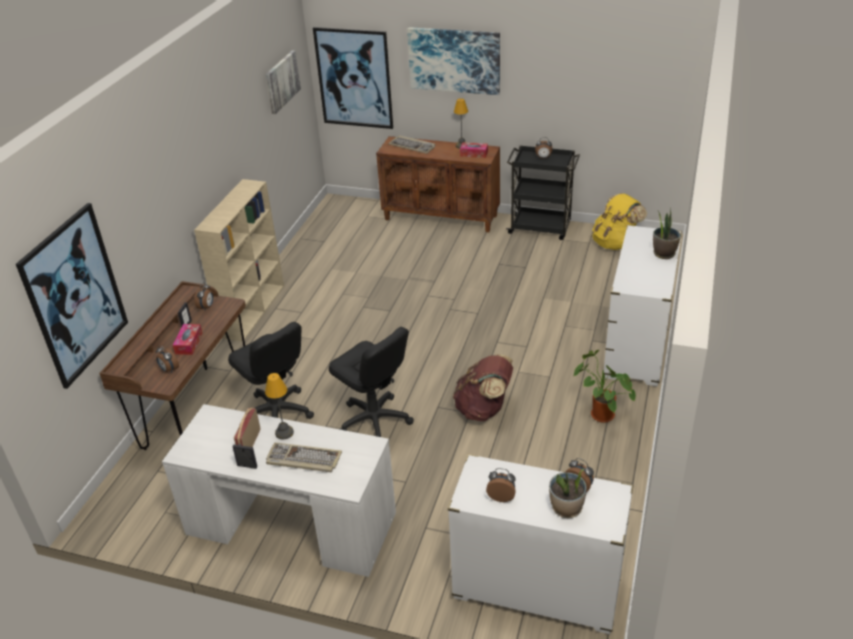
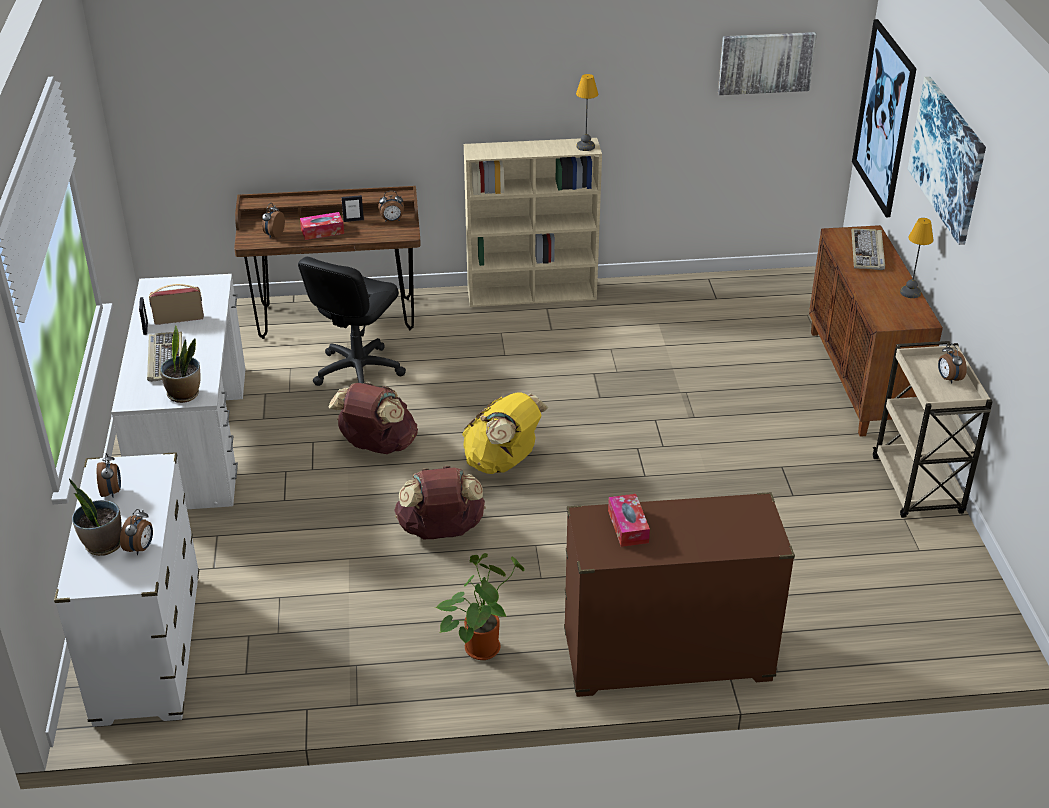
camera: 65 degrees right, 0 degrees up
(75, 295) = (238, 104): picture -> none
(285, 432) = (203, 335): table lamp -> table lamp (586, 146)
(374, 421) = (377, 446): black office chair -> brown backpack
(474, 154) = (894, 309): tissue box -> tissue box (628, 526)
(541, 228) = (918, 487): black cart -> beige cart
(615, 243) = (941, 582): yellow backpack -> yellow backpack (503, 462)
(637, 346) = (666, 658): white dresser -> brown dresser
(664, 253) = (708, 544): potted plant -> potted plant (184, 394)

